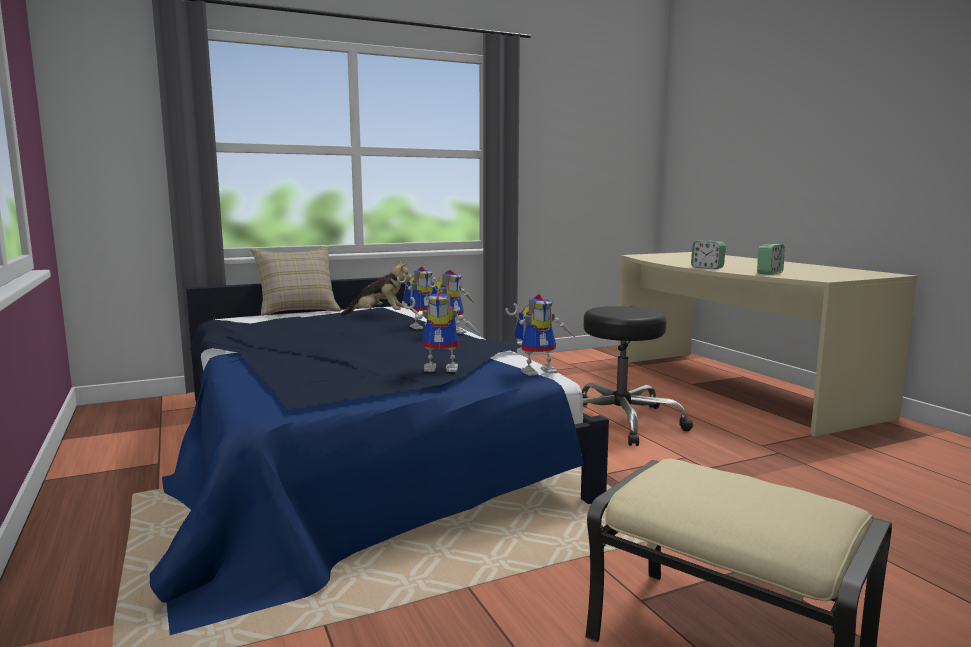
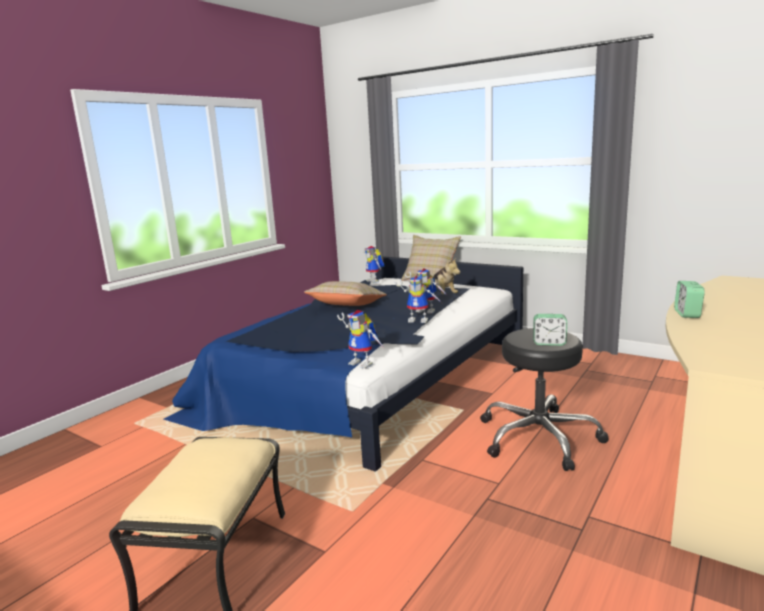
camera: 60 degrees right, 5 degrees up
(310, 342) = (347, 306): none -> beige pillow
(444, 368) = (325, 343): toy robot -> toy robot (375, 281)
(769, 273) = (706, 339): alarm clock -> alarm clock (549, 343)

